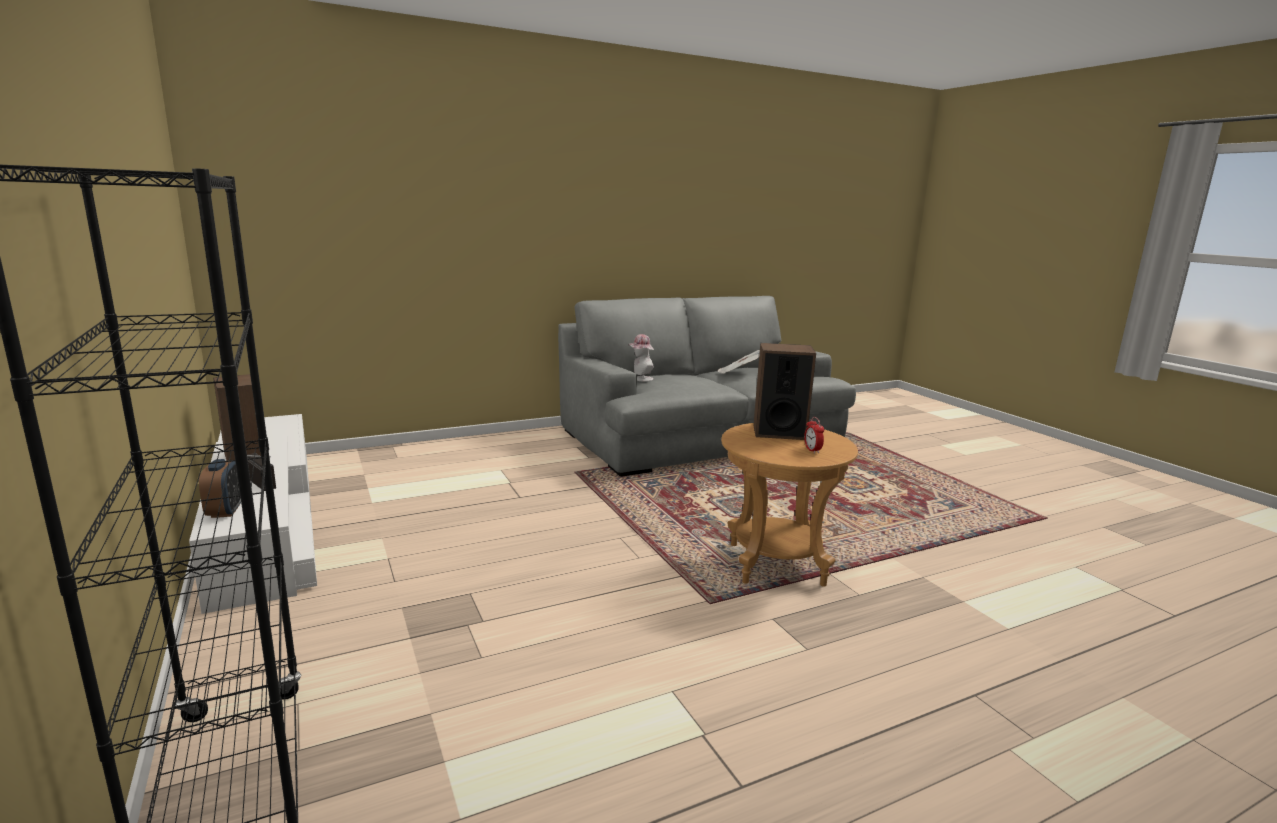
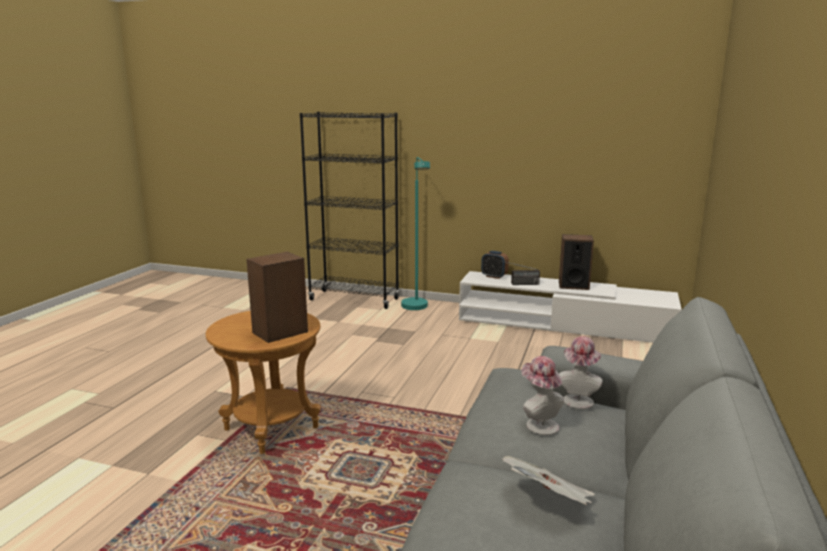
camera: 135 degrees right, 0 degrees up
(259, 661) = (416, 308): none -> turquoise floor lamp
(689, 379) = (539, 424): none -> hat
(812, 450) = (239, 325): alarm clock -> none

